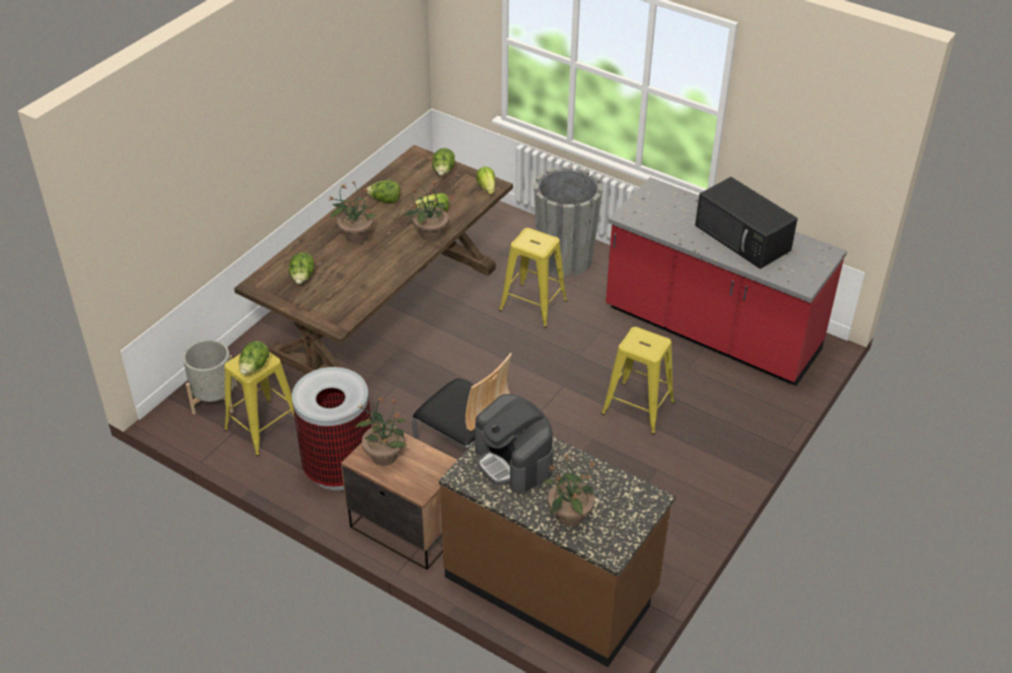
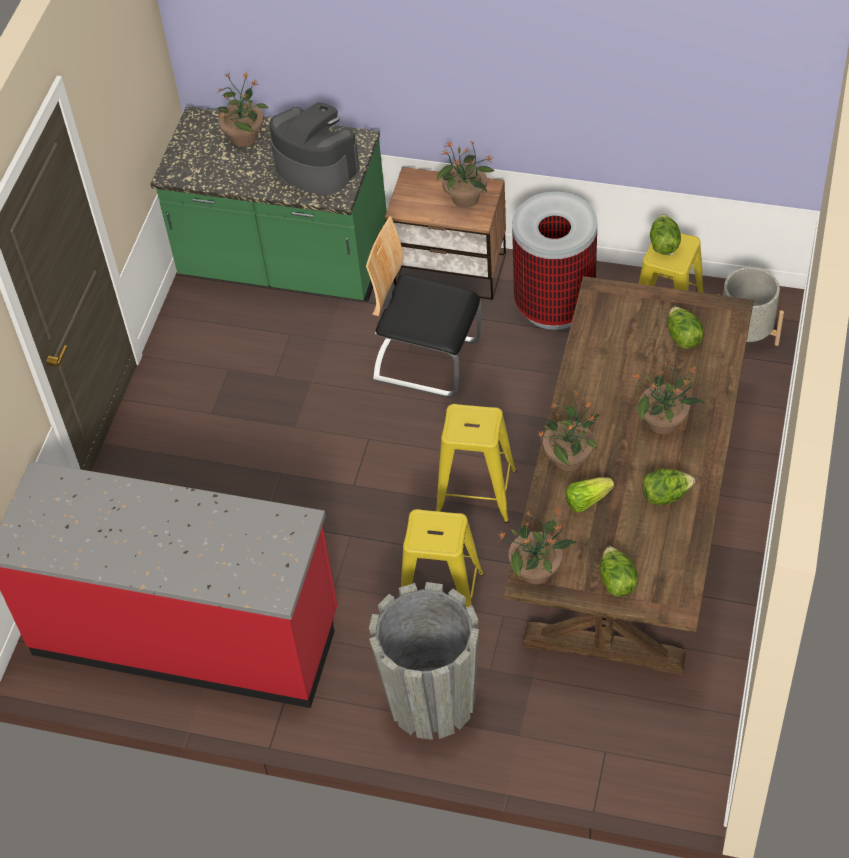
camera: 165 degrees right, 10 degrees up
(487, 188) = (537, 570): lettuce -> potted plant
(551, 585) = (285, 264): brown counter -> green counter
(638, 408) = (254, 484): yellow stool -> yellow stool (476, 492)
(744, 238) = (129, 534): black microwave -> none

